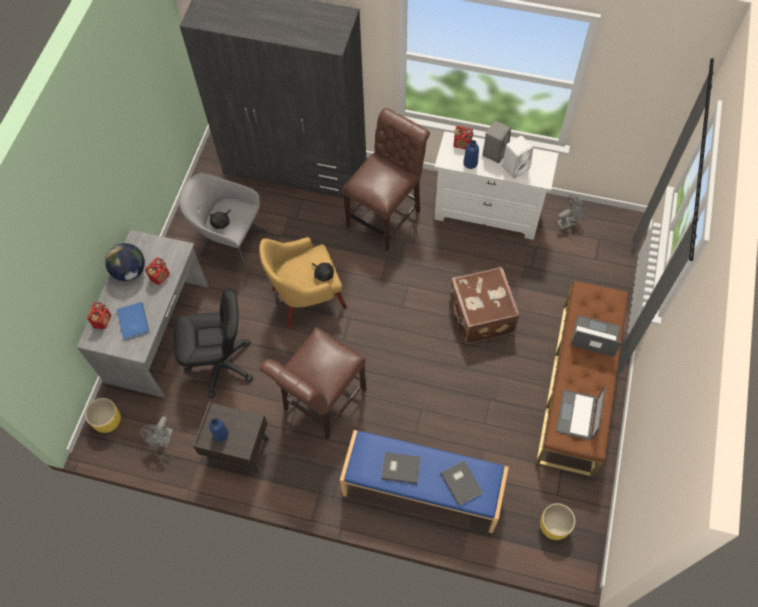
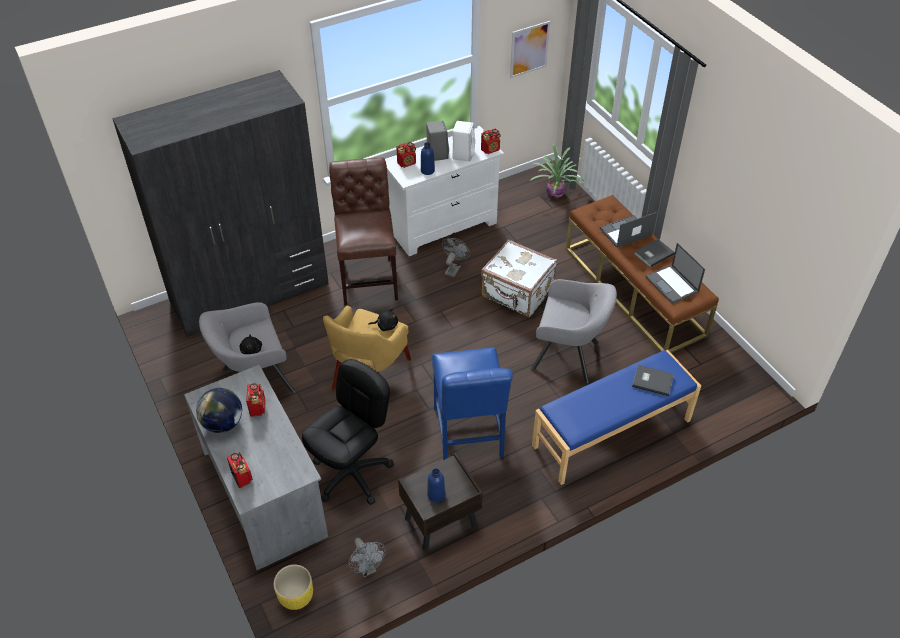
camera: 45 degrees left, 15 degrees down
(132, 322) = (272, 457): blue book -> none
(321, 403) = (468, 436): brown chair -> blue chair
(400, 467) = (600, 405): grey book -> grey book (653, 254)
(460, 401) = (568, 357): none -> grey armchair
(480, 316) = (517, 294): brown suitcase -> white suitcase
(543, 178) = (490, 149): none -> radio
(554, 526) = (722, 384): yellow planter -> none
(568, 222) = (508, 198): grey fan -> grey fan (453, 268)
(614, 248) = (556, 194): none -> potted plant
(645, 106) = (529, 49): none -> picture

